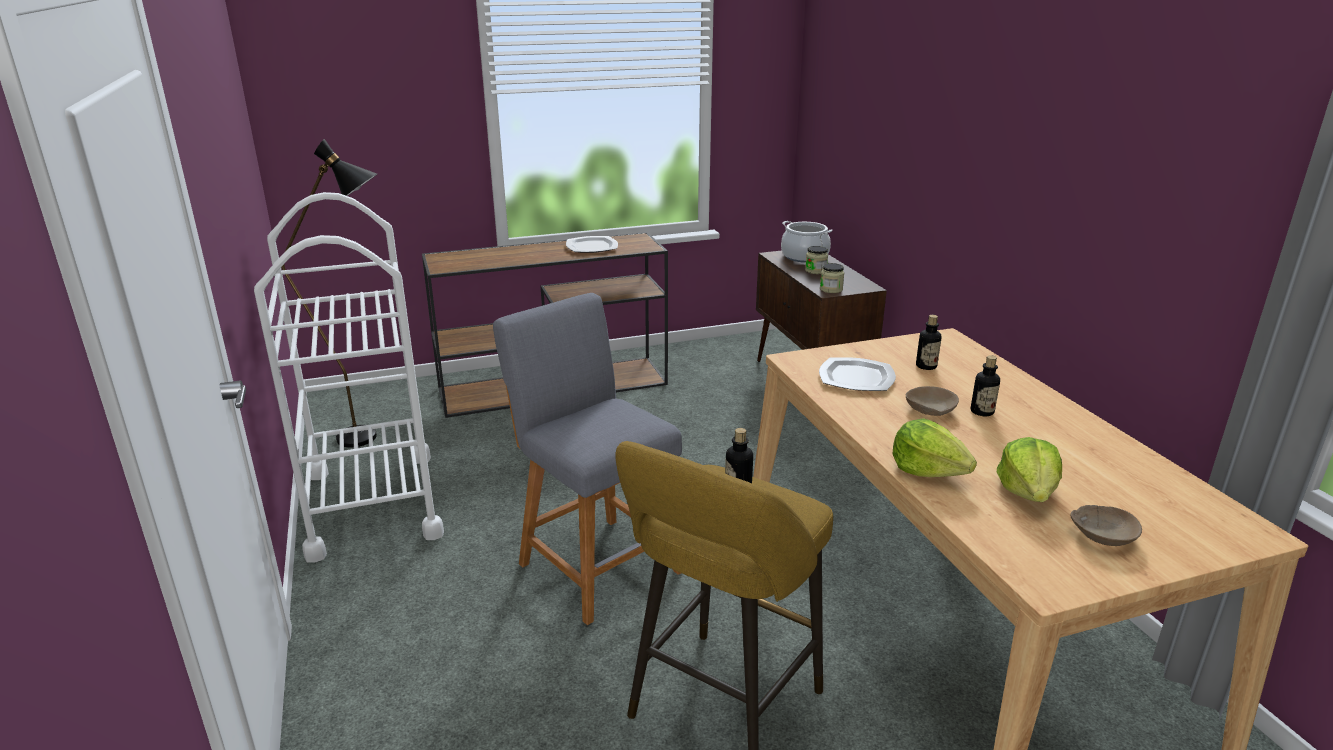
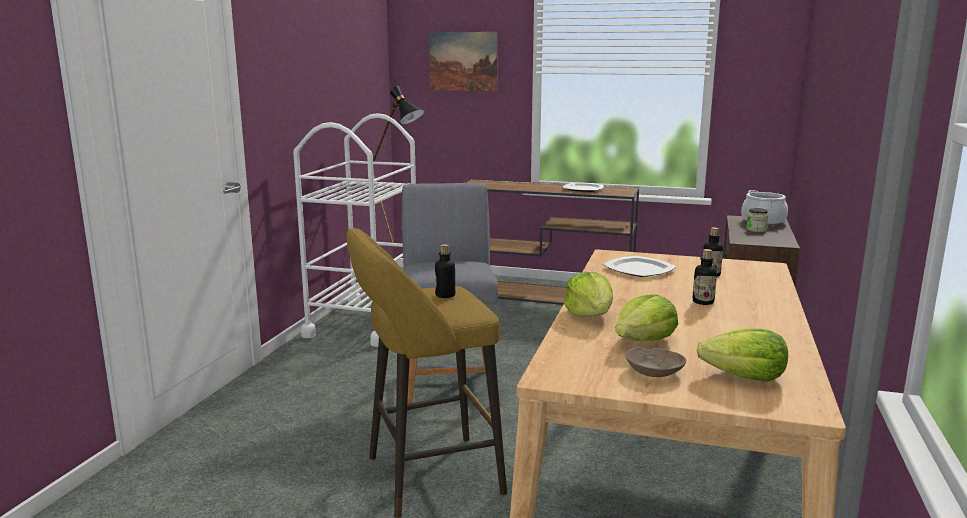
camera: 35 degrees right, 10 degrees down
(375, 81) = (463, 61): none -> picture
(831, 289) = (748, 240): jar -> none
(931, 410) = (661, 293): beige bowl -> none
(1166, 510) = (744, 377): none -> lettuce

